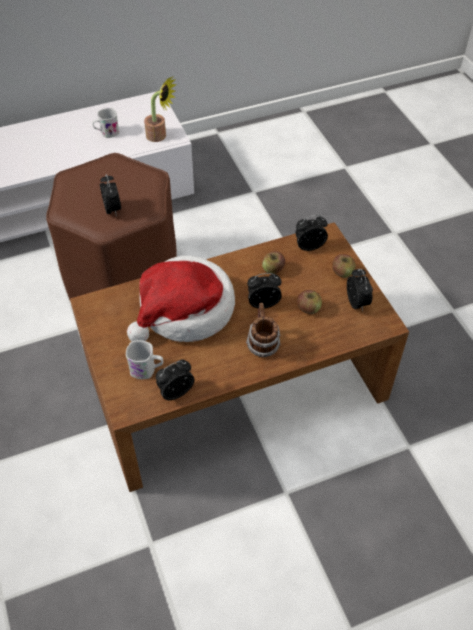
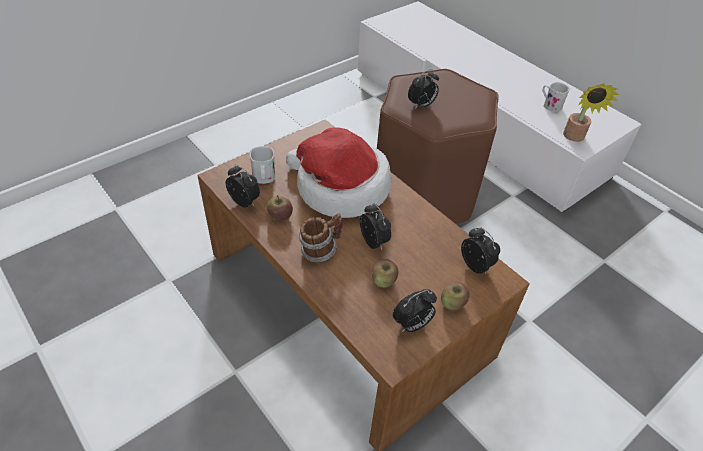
camera: 70 degrees right, 5 degrees down
(273, 269) = (424, 241): apple -> apple (280, 216)

